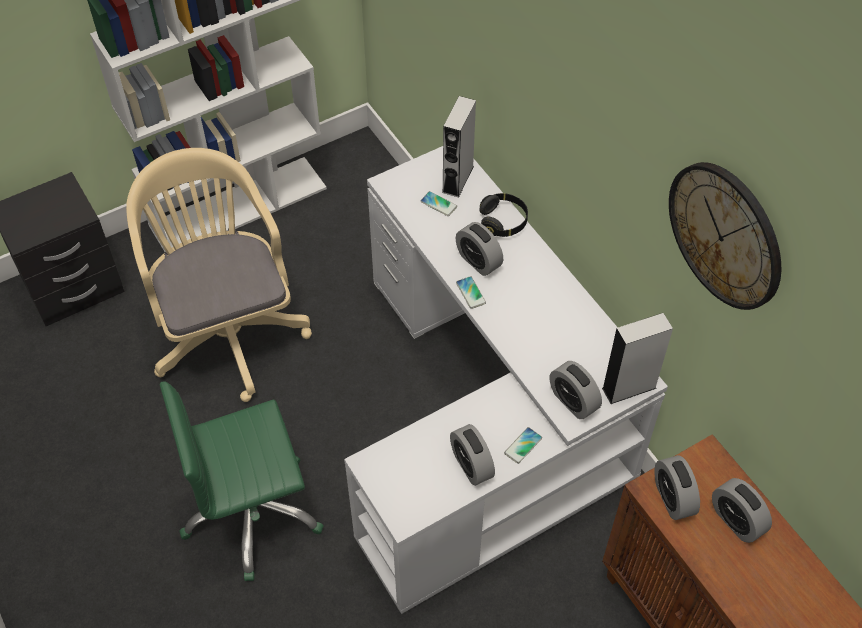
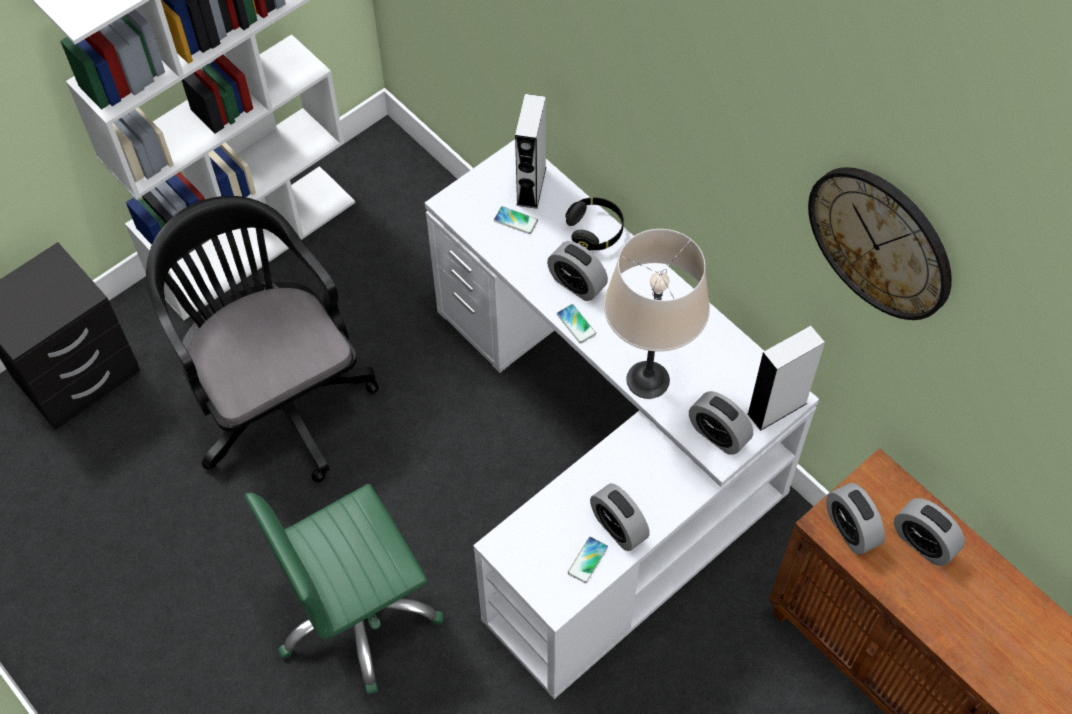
camera: 10 degrees left, 5 degrees up
(227, 329) = (275, 397): beige office chair -> black office chair
(521, 347) = (647, 380): none -> beige table lamp
(523, 445) = (671, 494): phone -> phone (587, 560)

